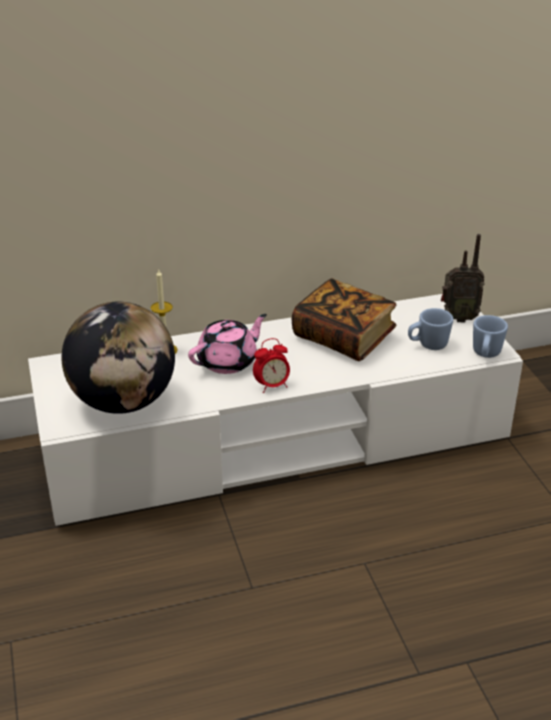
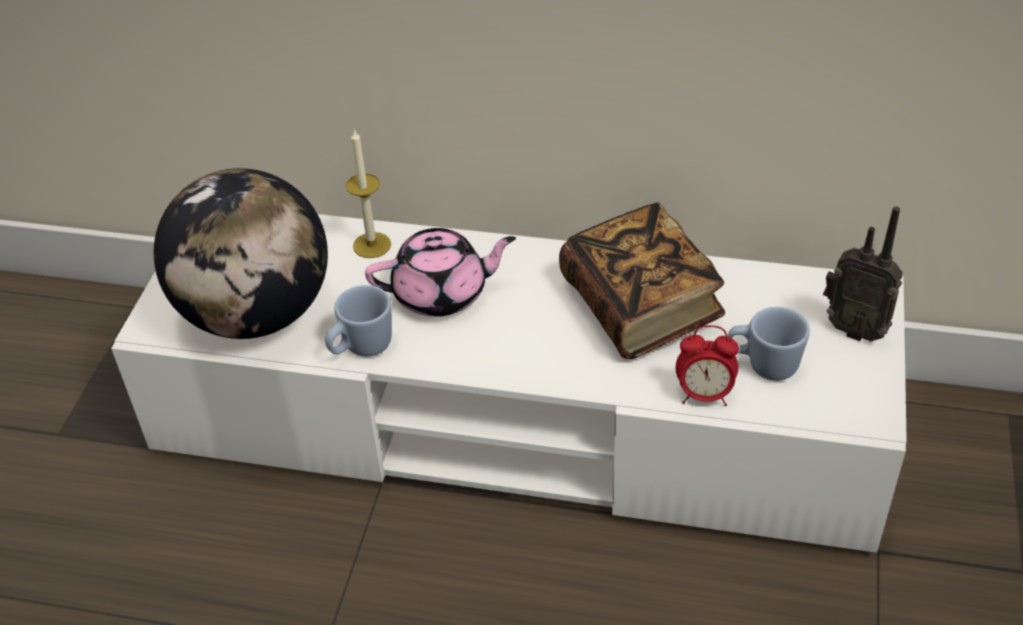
camera: 30 degrees right, 10 degrees up
(272, 386) = (470, 358): alarm clock -> alarm clock (704, 395)
(485, 355) = (846, 417): blue mug -> blue mug (361, 348)

